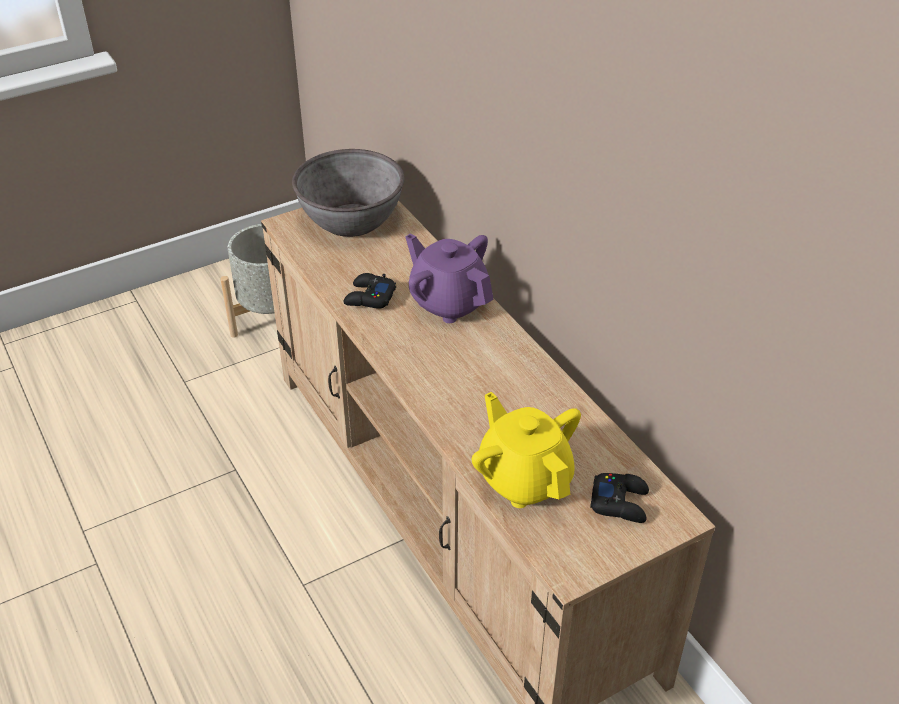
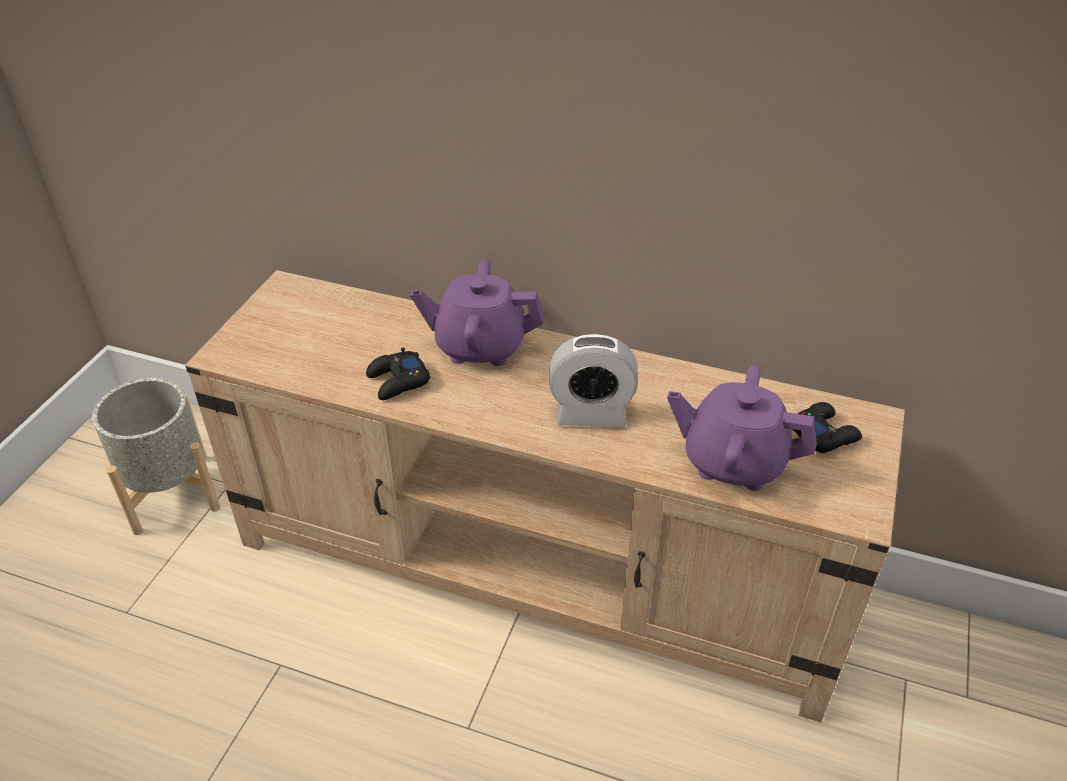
camera: 40 degrees left, 0 degrees up
(351, 220) = (288, 318): grey bowl -> none
(467, 389) = (591, 413): none -> alarm clock
(524, 479) = (733, 462): yellow teapot -> purple teapot

